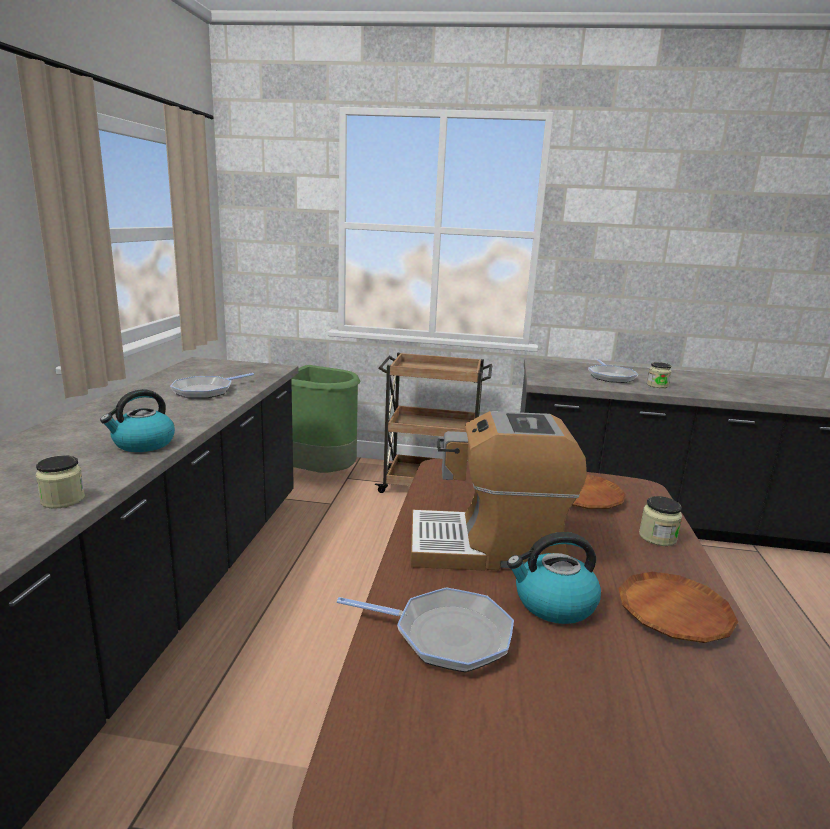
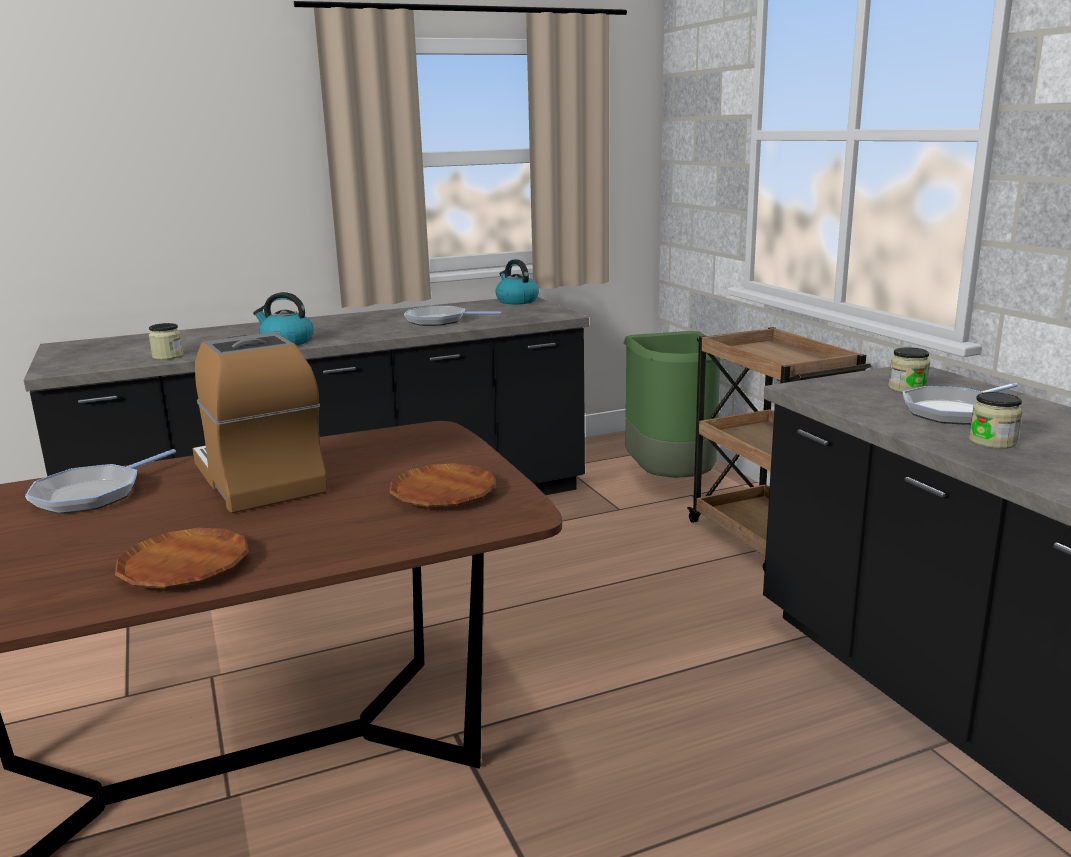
camera: 60 degrees right, 0 degrees up
(446, 635) = (93, 494): frying pan -> frying pan turned 45 degrees clockwise
(553, 603) = (167, 518): kettle -> kettle (516, 301)
(657, 537) = (367, 541): jar -> jar (907, 388)

